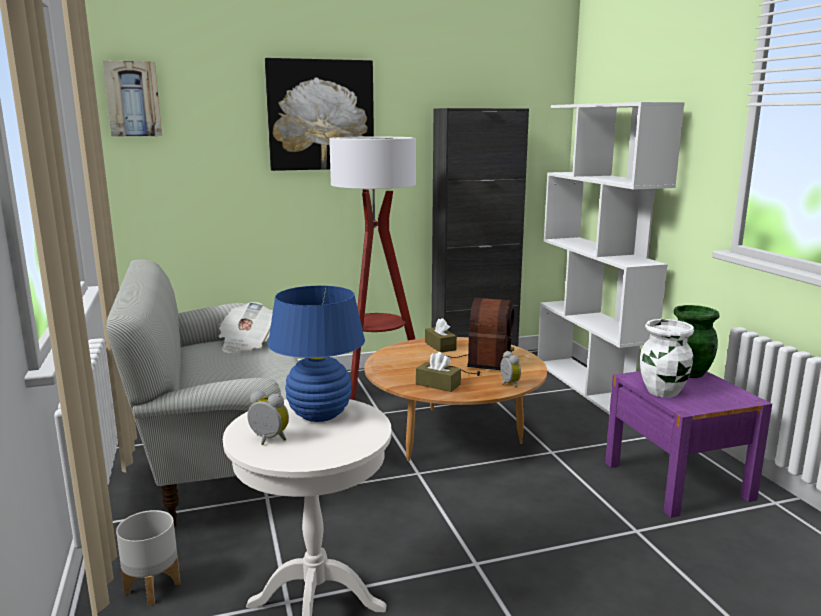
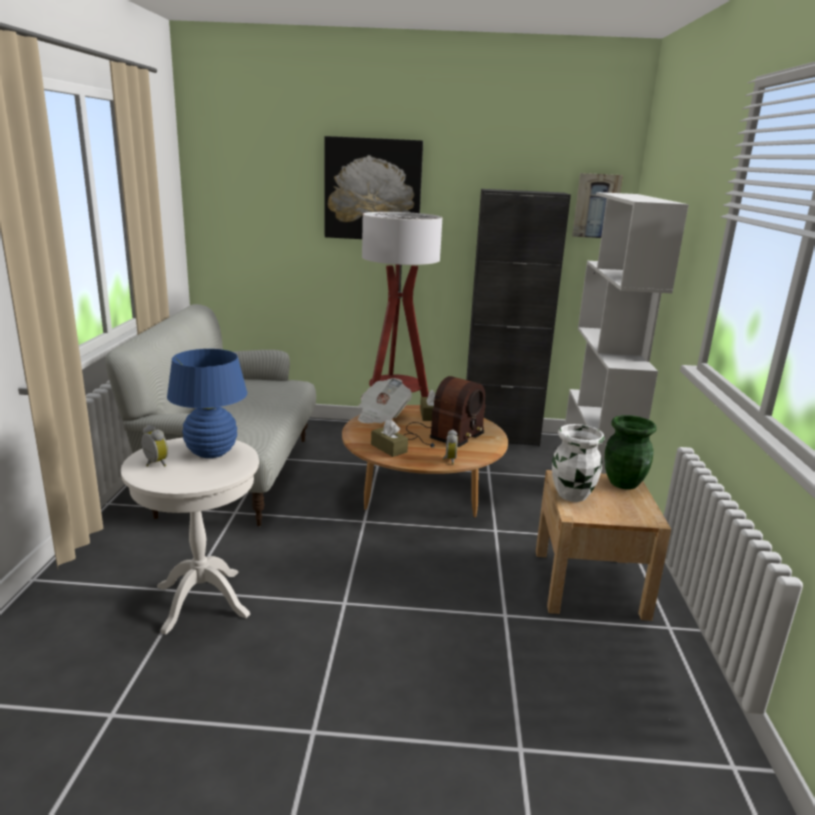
camera: 20 degrees right, 5 degrees up
(133, 99) = (216, 169): picture -> picture (596, 206)
(152, 587) = (110, 556): grey planter -> none
(246, 343) = (271, 385): newspaper -> newspaper (381, 416)
(677, 481) = (589, 583): purple nightstand -> beige nightstand

